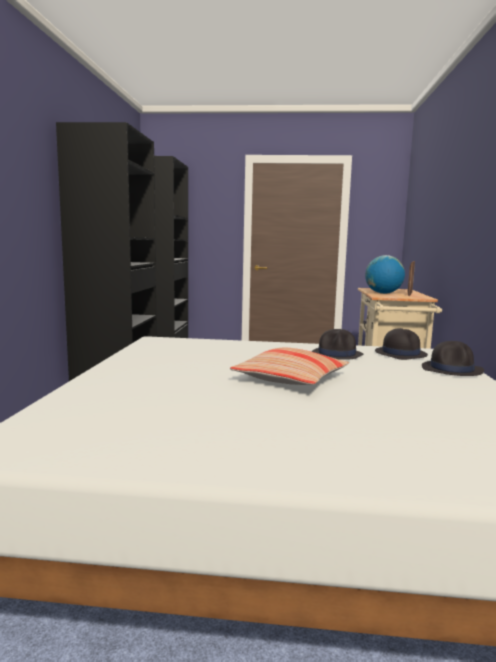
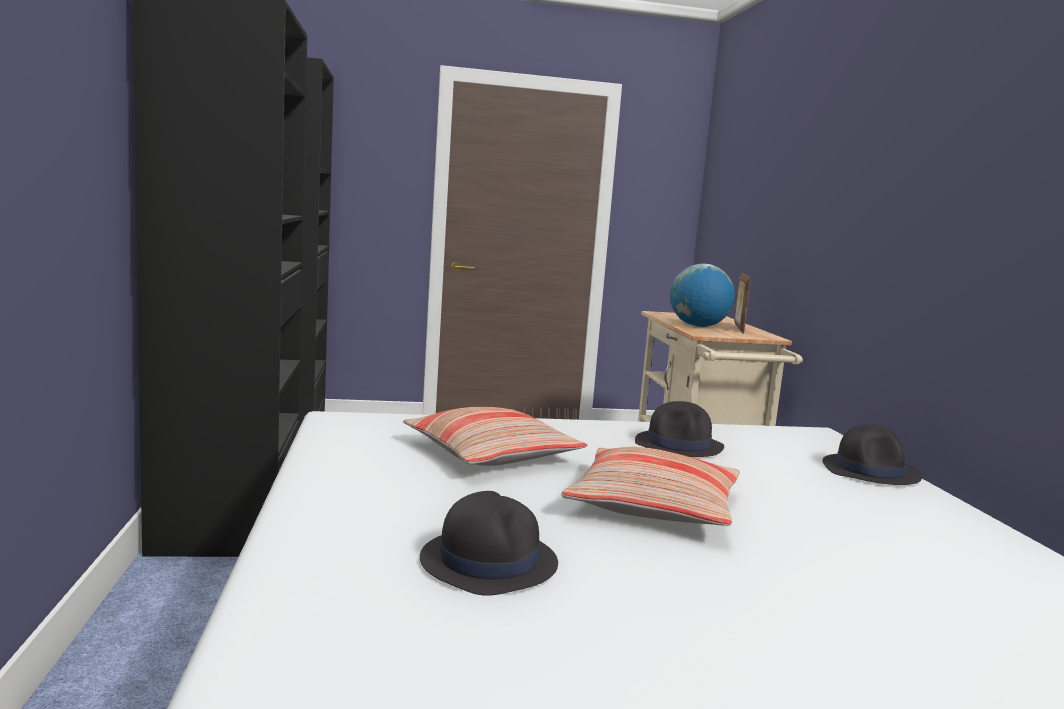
camera: 15 degrees left, 0 degrees up
(221, 355) = (491, 454): none -> pillow
(400, 353) = (771, 439): black hat -> black hat (488, 561)

